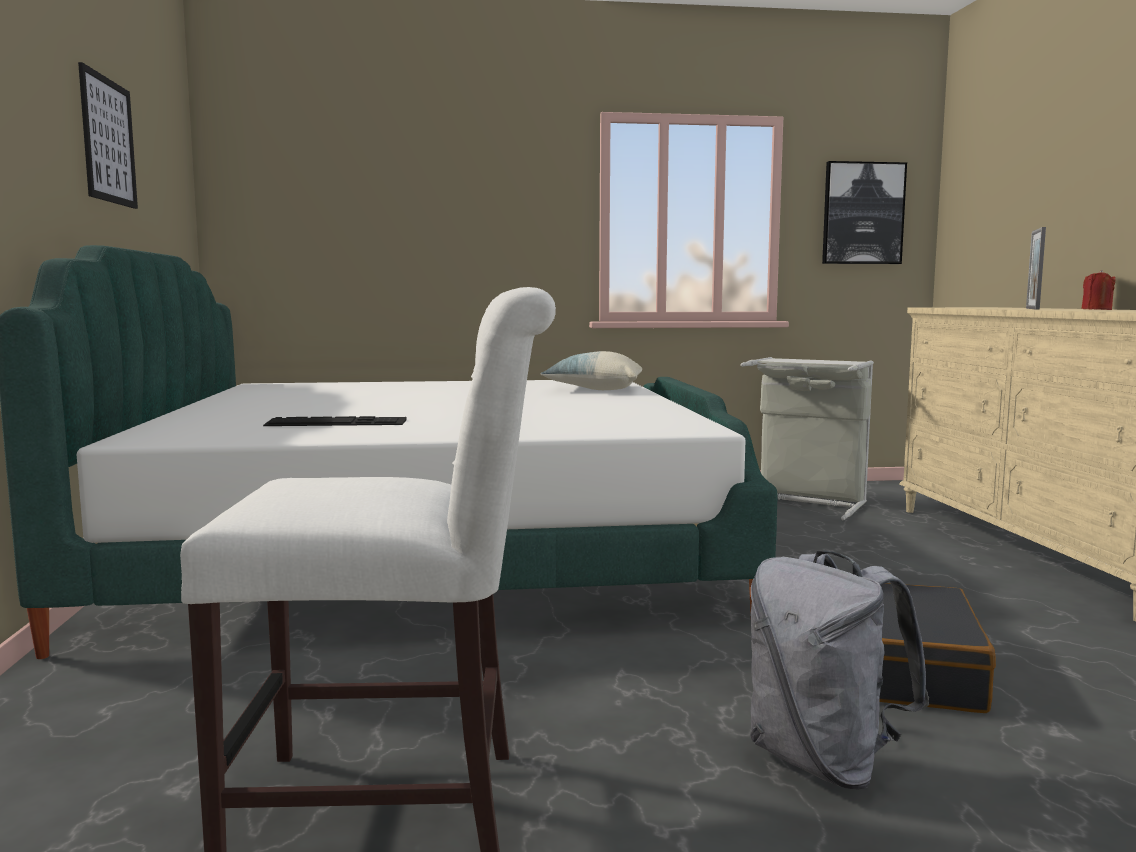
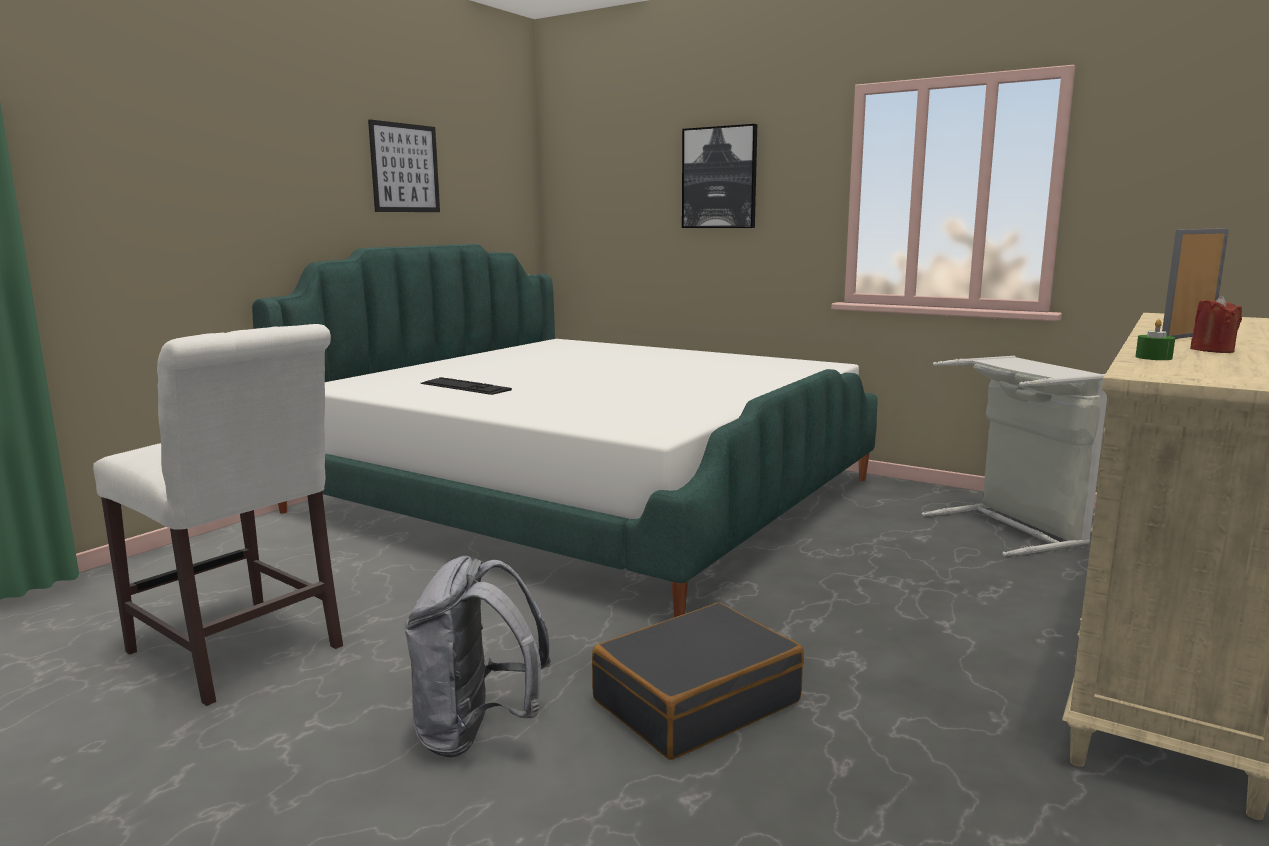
camera: 40 degrees right, 5 degrees up
(594, 389) = (767, 375): pillow -> none
(862, 213) = (1186, 179): picture -> picture (719, 178)
(1107, 311) = (1153, 357): none -> green candle

